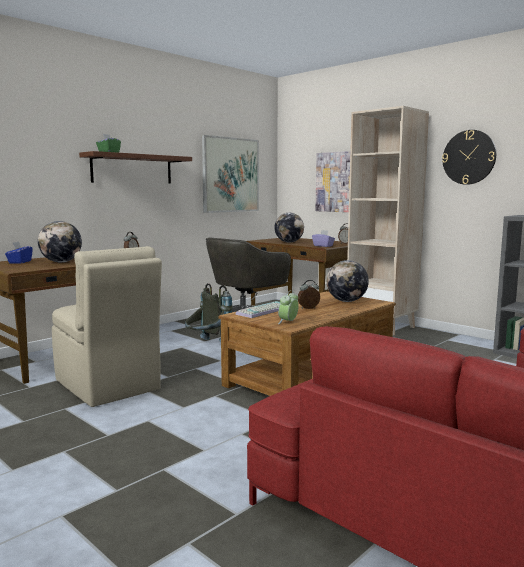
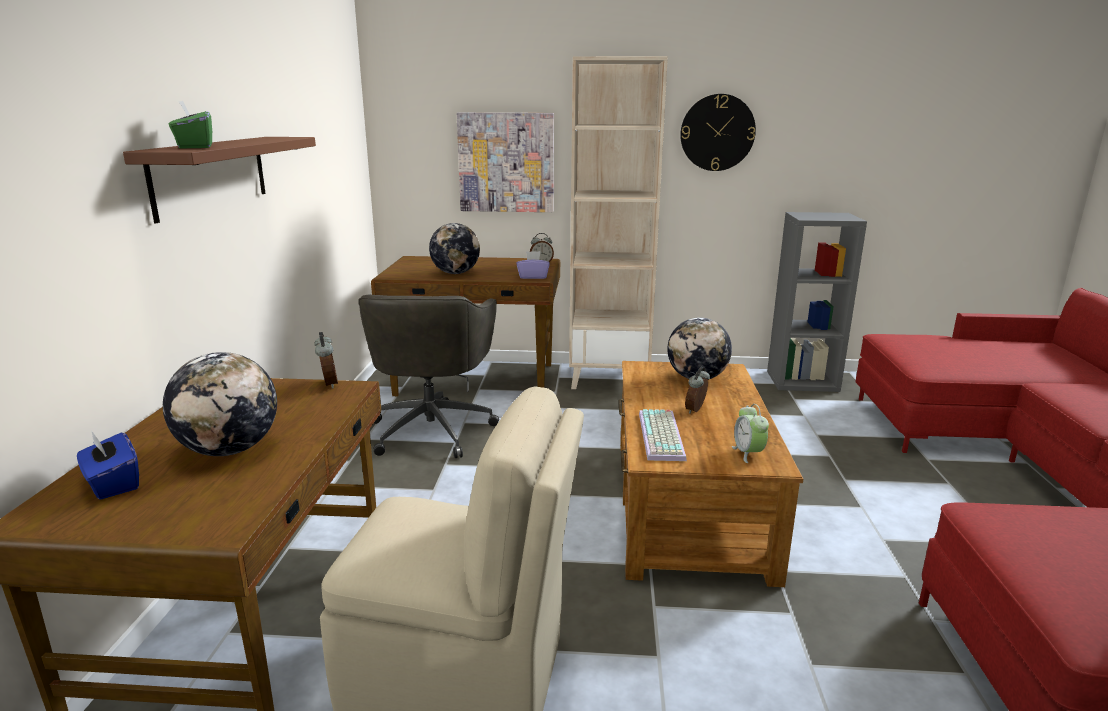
camera: 40 degrees left, 10 degrees up
(207, 344) = (452, 496): grey backpack -> none
(230, 175) = (326, 158): picture -> none

